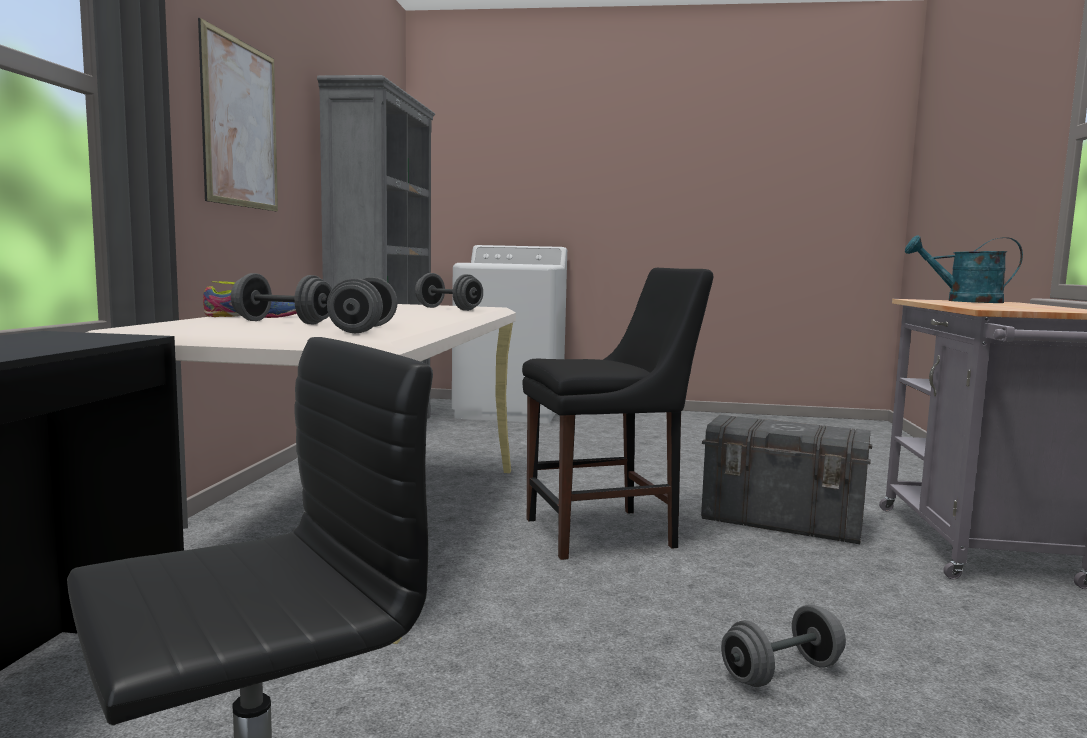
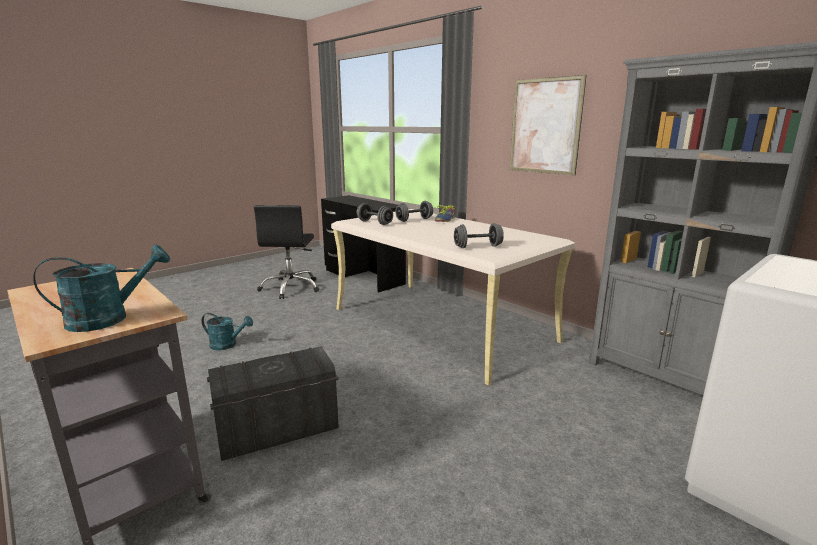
camera: 130 degrees right, 10 degrees up
(607, 532) = (353, 368): black chair -> none
(781, 672) = (227, 345): grey dumbbell -> turquoise watering can

